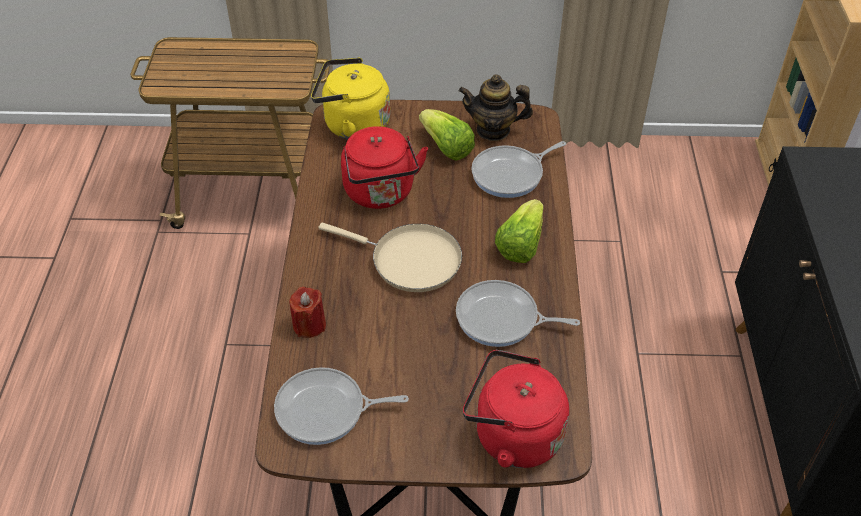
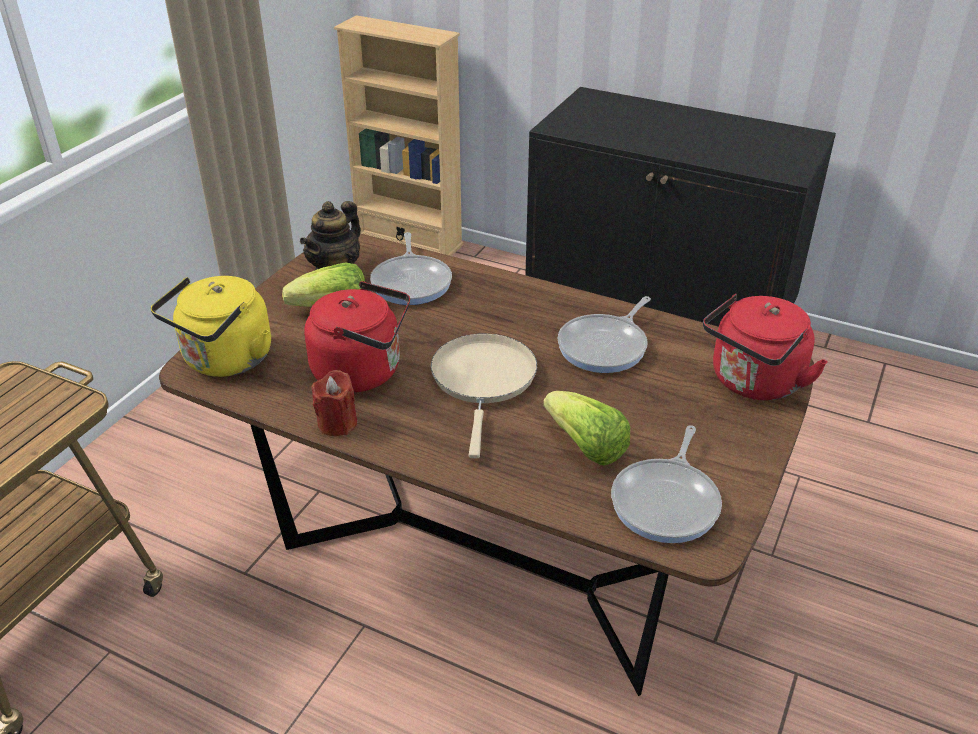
camera: 65 degrees left, 10 degrees down
(309, 325) = (531, 482): red candle -> red candle (337, 423)
(410, 260) = (483, 380): beige frying pan -> beige frying pan turned 45 degrees counterclockwise
(520, 244) = (514, 306): lettuce -> lettuce (585, 446)

